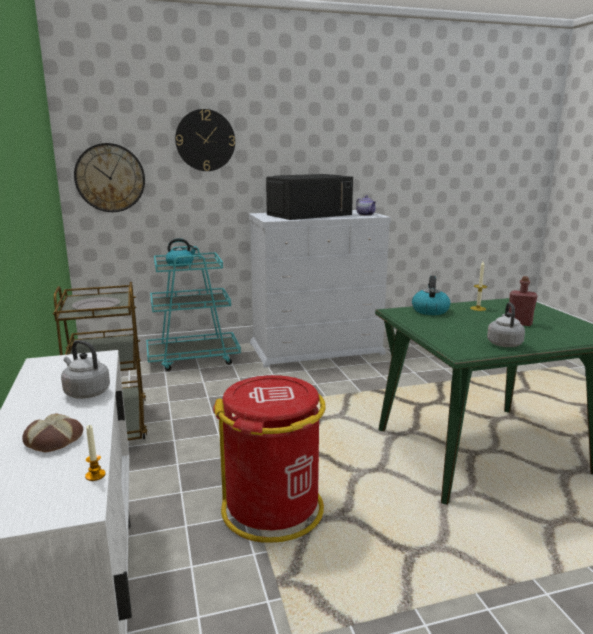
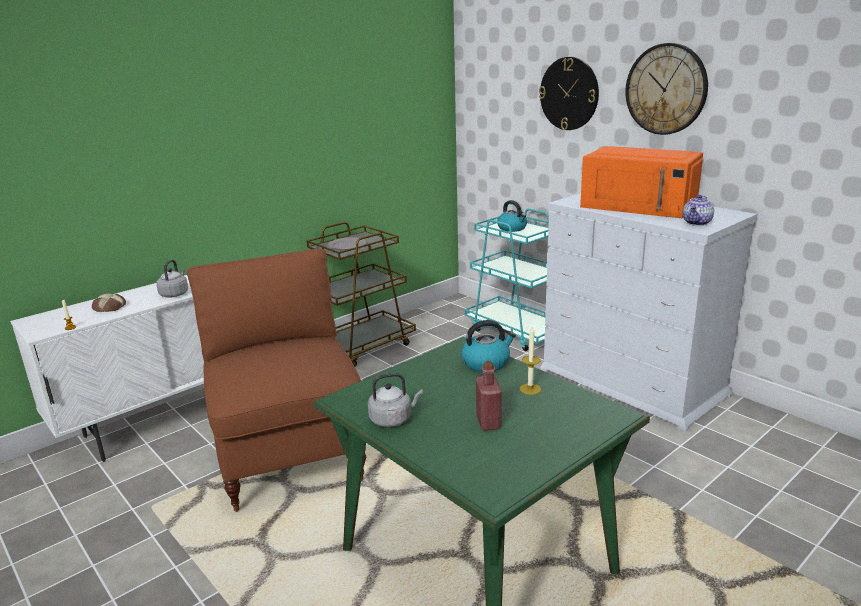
camera: 65 degrees right, 5 degrees up
(110, 178) = (488, 127): wall clock -> wall clock (666, 89)
(273, 509) = (289, 454): red trash can -> brown chair
(309, 214) = (639, 205): black microwave -> orange microwave

